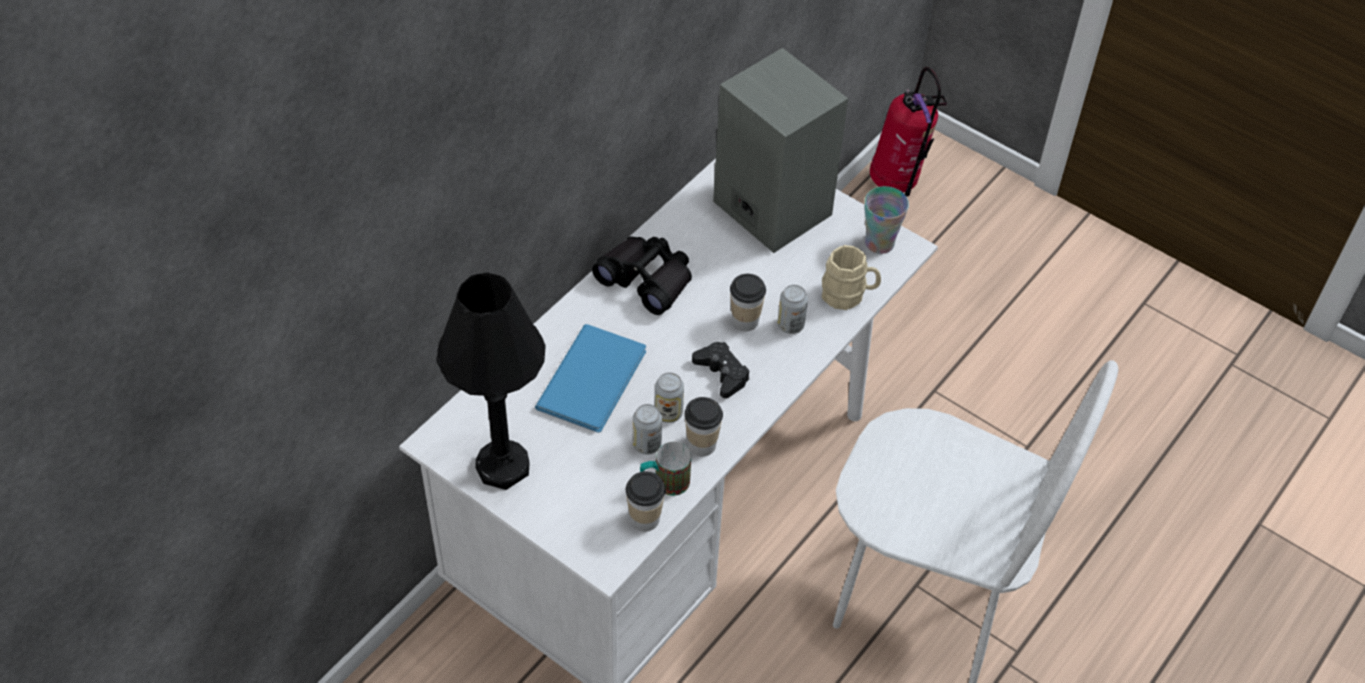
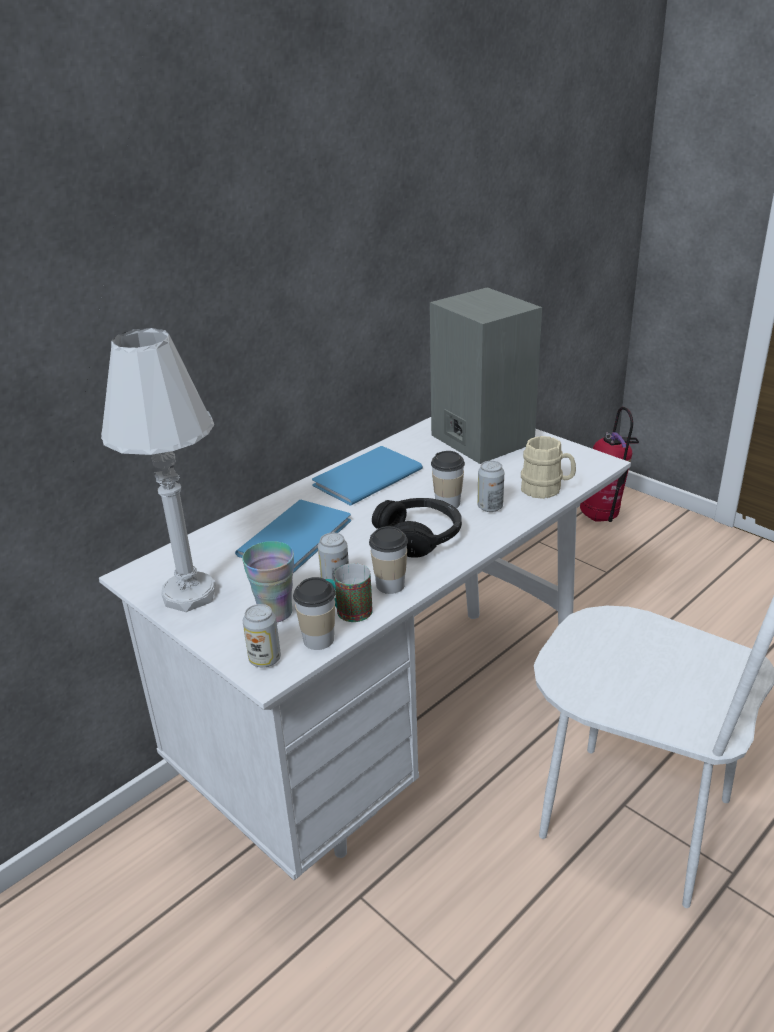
camera: 10 degrees right, 20 degrees down
(503, 466) = (190, 595): black table lamp -> white table lamp
(647, 279) = (363, 477): black binoculars -> blue book
(668, 413) = (362, 562): can -> can (265, 659)
(722, 373) = (420, 536): black game controller -> black headphones
(879, 243) = (576, 459): cup -> cup (275, 612)

